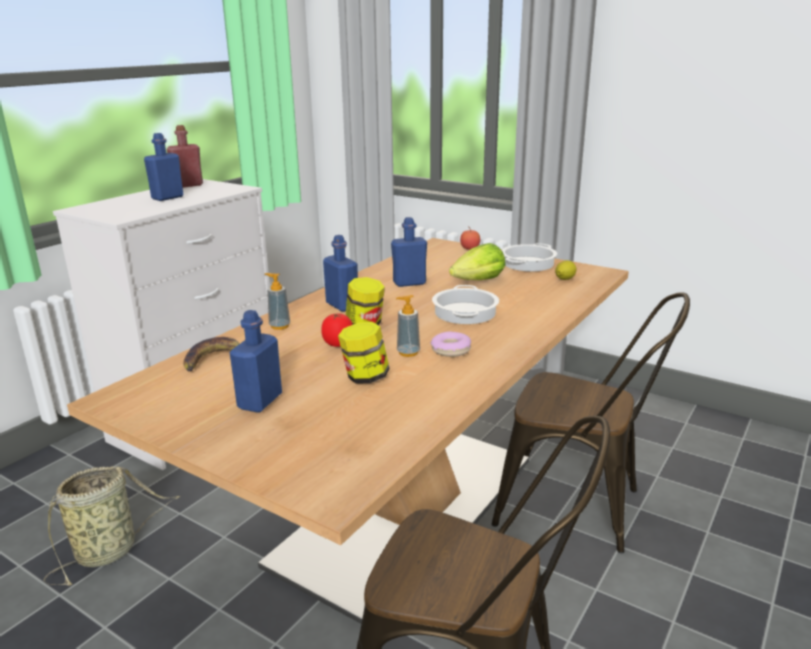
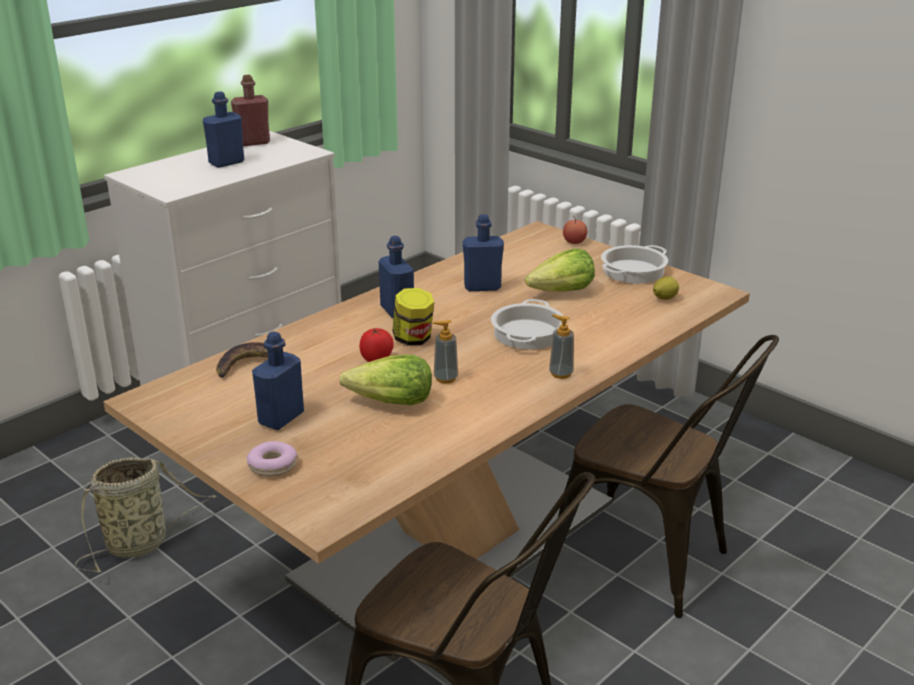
camera: 10 degrees right, 5 degrees up
(279, 326) = (323, 331): soap dispenser -> soap dispenser (561, 373)
(365, 377) = (391, 402): jar -> lettuce
(450, 350) = (491, 380): donut -> donut (272, 465)

